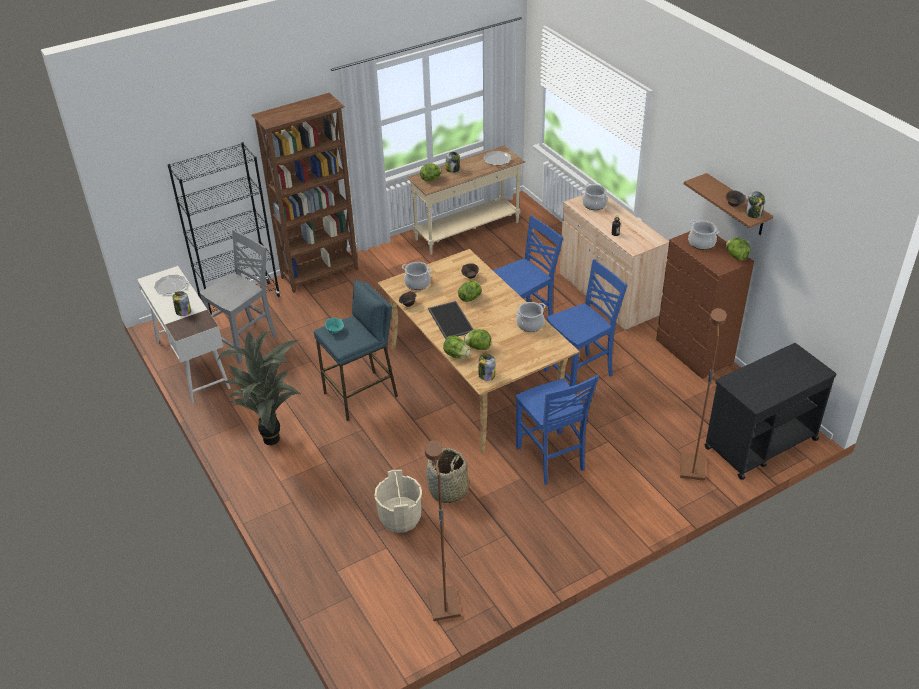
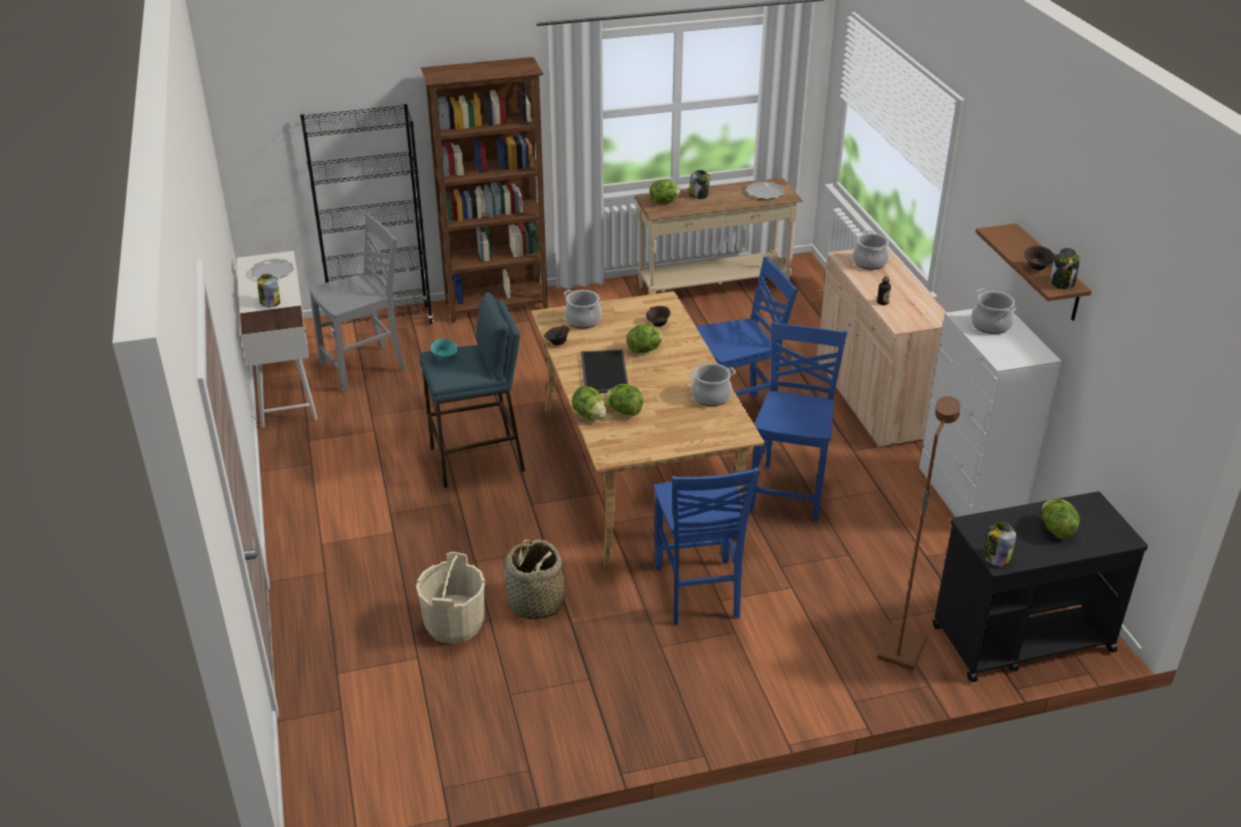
camera: 15 degrees right, 5 degrees down
(274, 441) = (339, 493): potted plant -> none
(442, 604) = (457, 750): brown floor lamp -> none
(486, 375) = (618, 448): jar -> jar (996, 557)
(580, 373) = (789, 491): blue chair -> blue chair turned 60 degrees counterclockwise
(694, 353) = (970, 496): brown dresser -> white dresser
(736, 256) = (1035, 350): lettuce -> lettuce (1056, 530)

